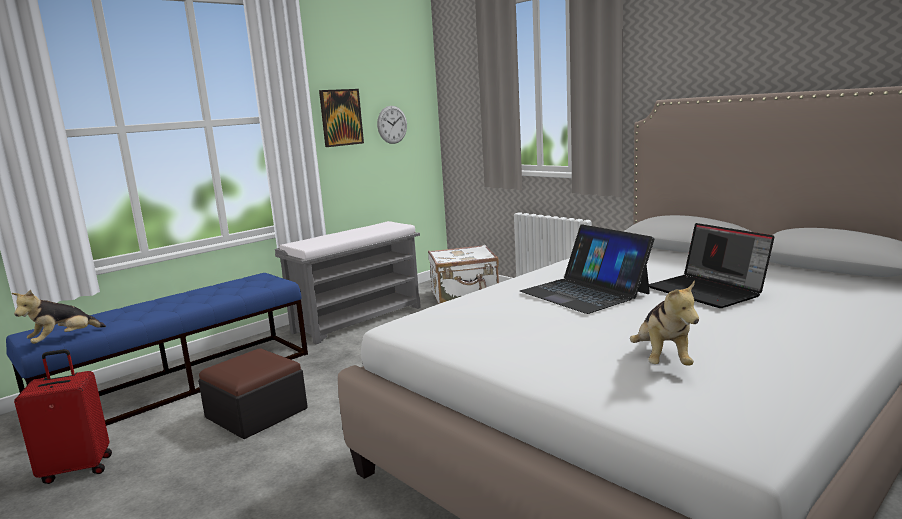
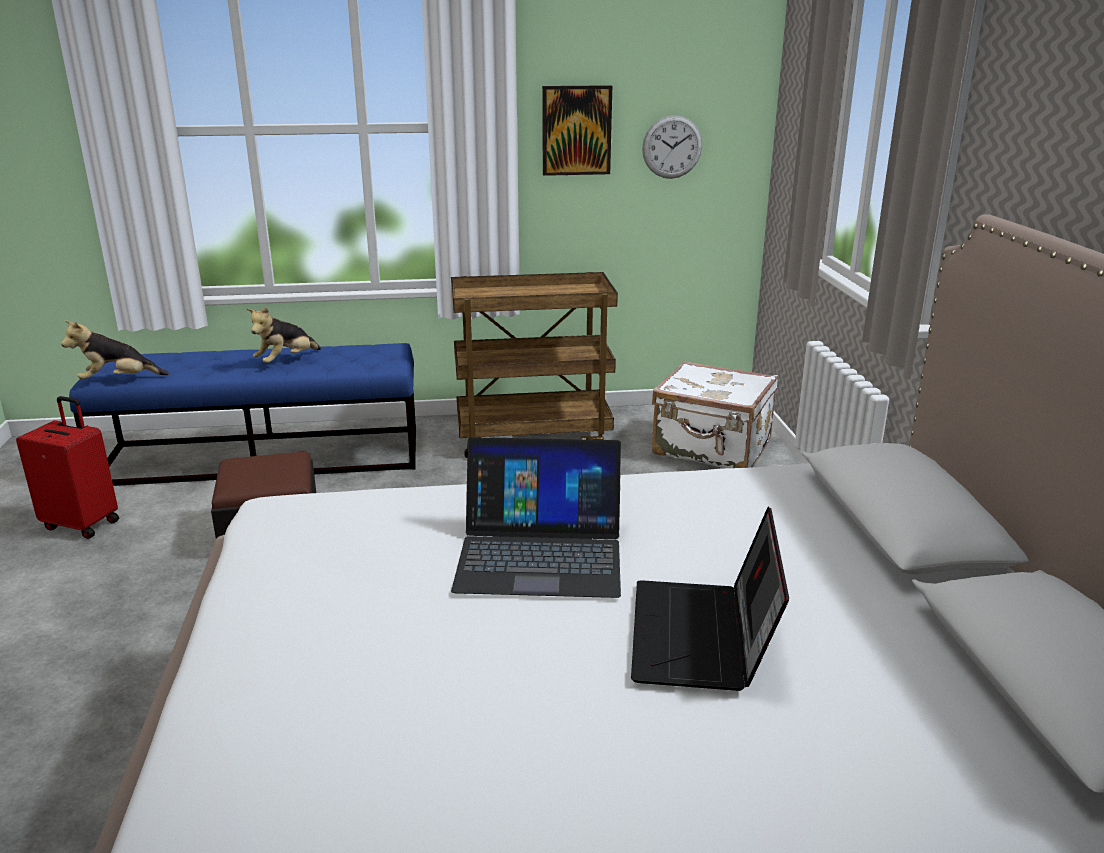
camera: 35 degrees right, 10 degrees up
(359, 319) = (534, 437): grey bench -> brown cart
(584, 292) = (540, 553): laptop -> laptop turned 90 degrees counterclockwise
(662, 360) = (373, 726): plush toy -> plush toy (286, 361)

